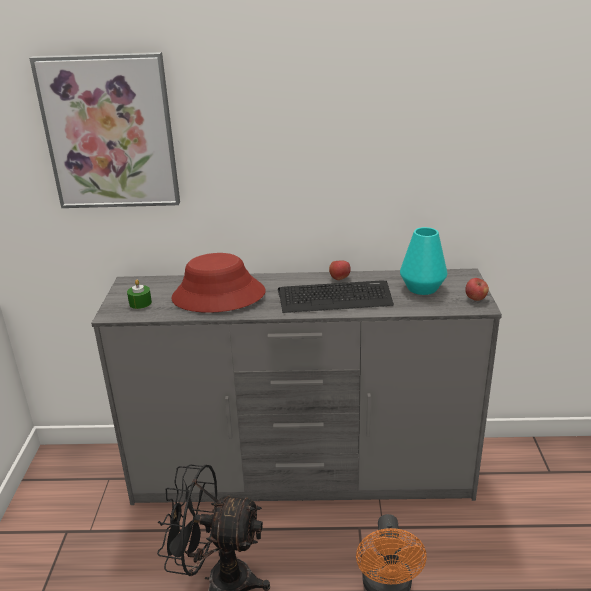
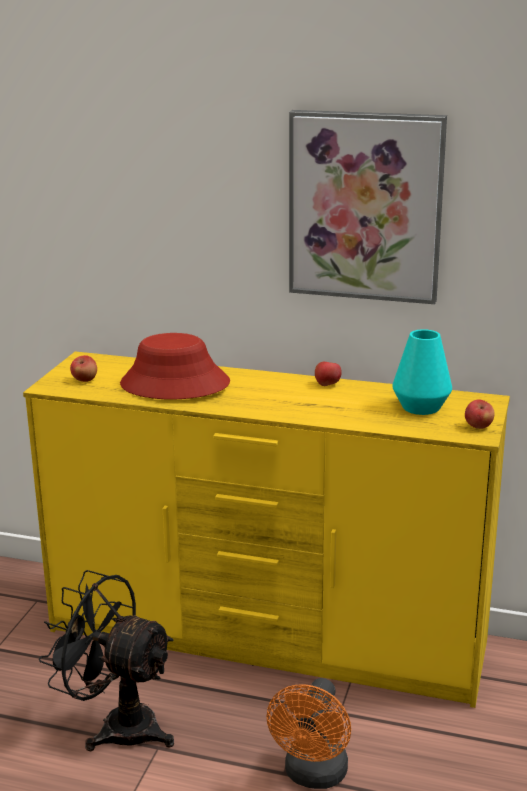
camera: 15 degrees right, 5 degrees down
(110, 132) = (82, 181): picture -> picture (365, 206)
(140, 303) = (85, 380): green candle -> apple
(303, 474) = (267, 638): grey dresser -> yellow dresser
(335, 298) = (307, 404): keyboard -> none

